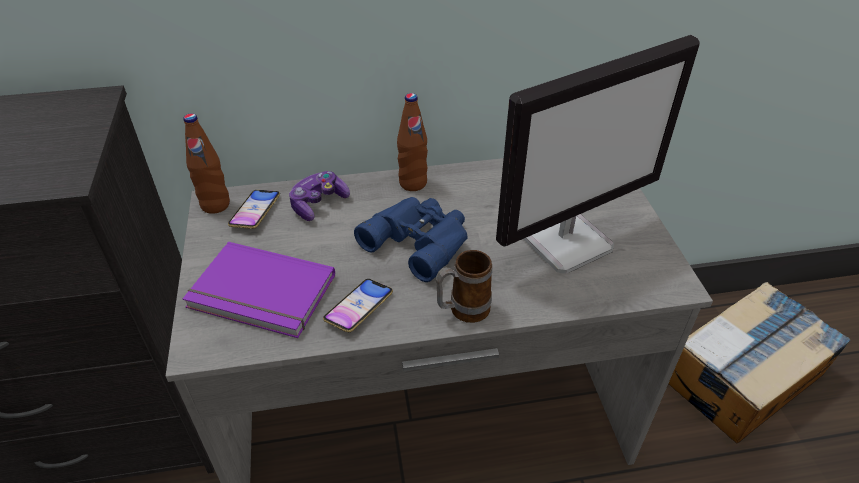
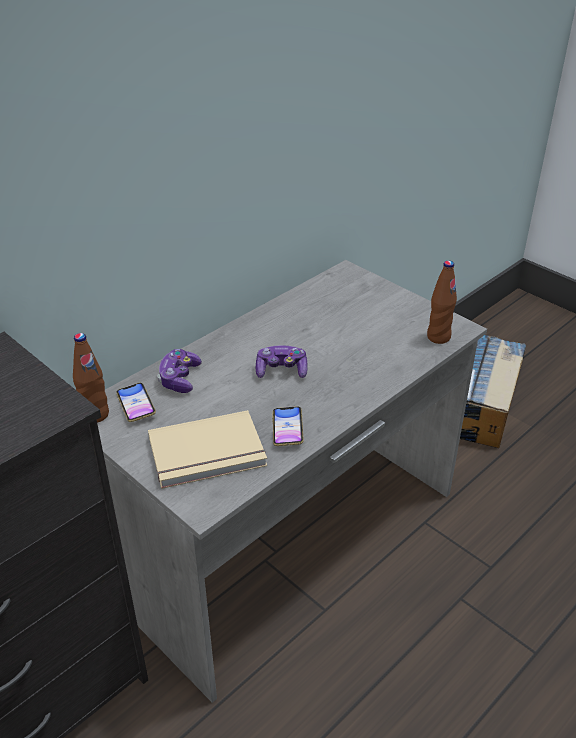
camera: 35 degrees left, 5 degrees down
(261, 294) = (208, 454): purple book -> beige book
(413, 183) = (235, 336): brown bottle -> brown bottle (438, 337)
(420, 240) = (281, 370): blue binoculars -> game controller
(462, 311) = (355, 399): mug -> none
(567, 240) = (375, 330): monitor -> none

